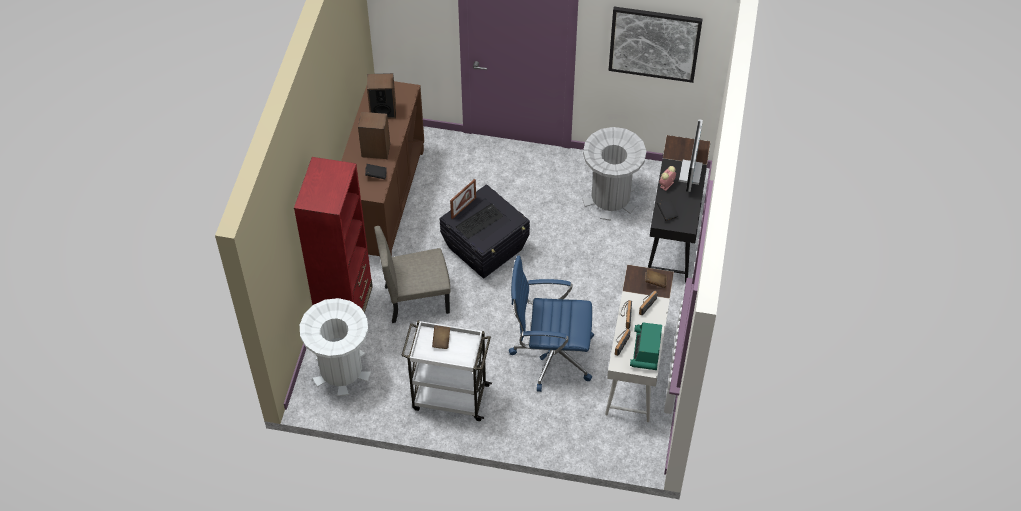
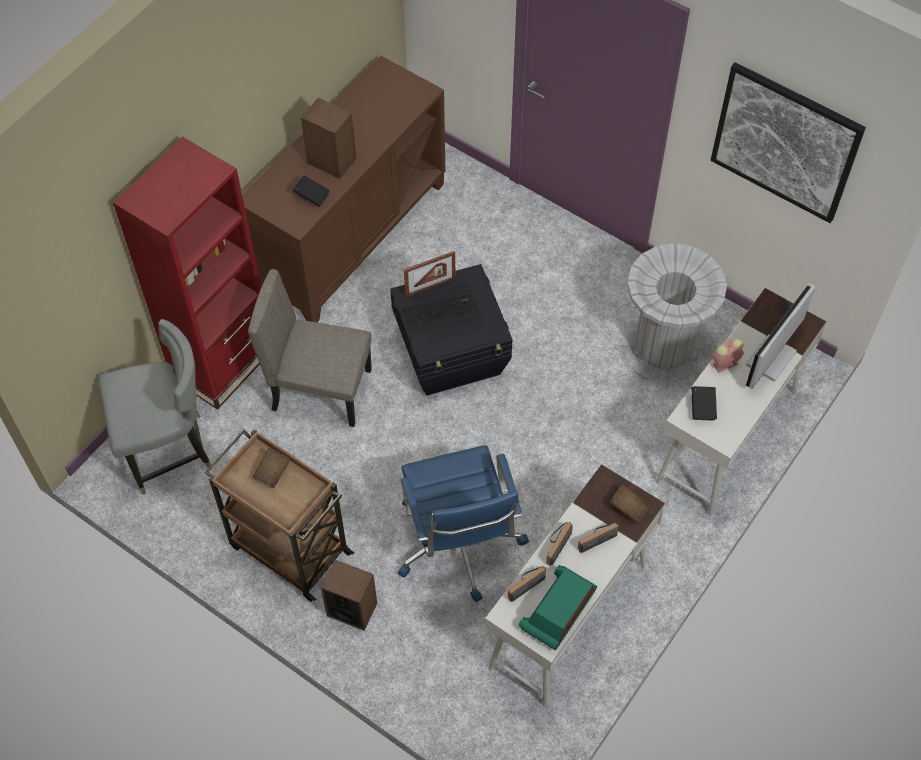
camera: 25 degrees right, 5 degrees up
(341, 371) = (169, 451): white trash can -> grey chair
(383, 111) = (372, 109): speaker -> speaker (352, 609)
(449, 397) = (288, 548): white cart -> brown cart
(550, 355) = (459, 545): blue office chair -> blue office chair turned 135 degrees counterclockwise
(673, 235) = (726, 437): black desk -> white desk

